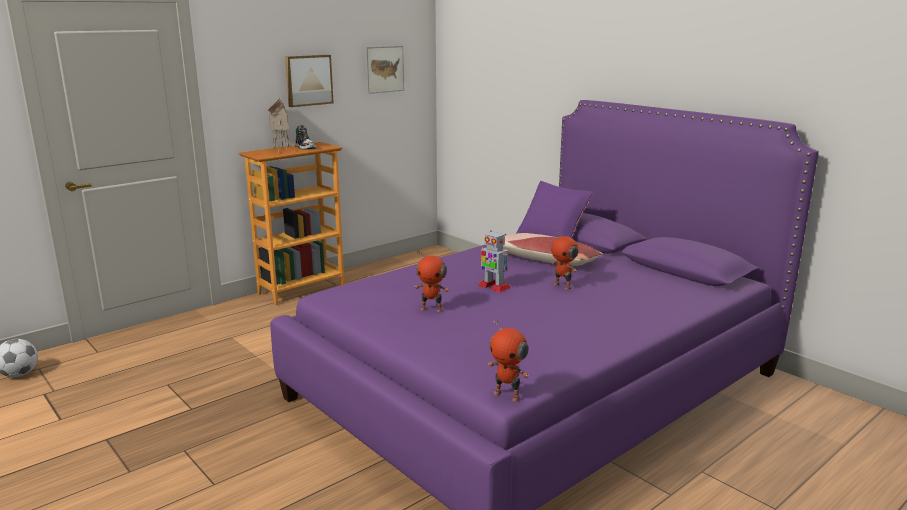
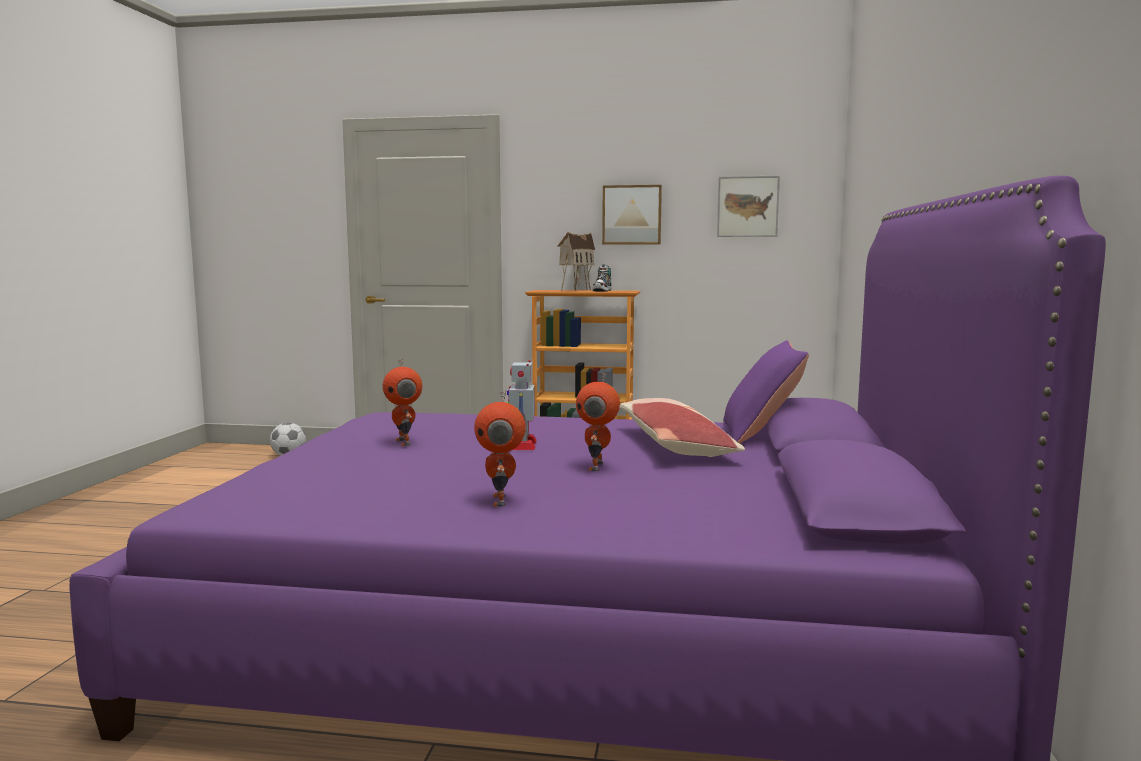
camera: 50 degrees right, 10 degrees down
(507, 395) = (185, 512): toy robot -> toy robot (501, 500)

